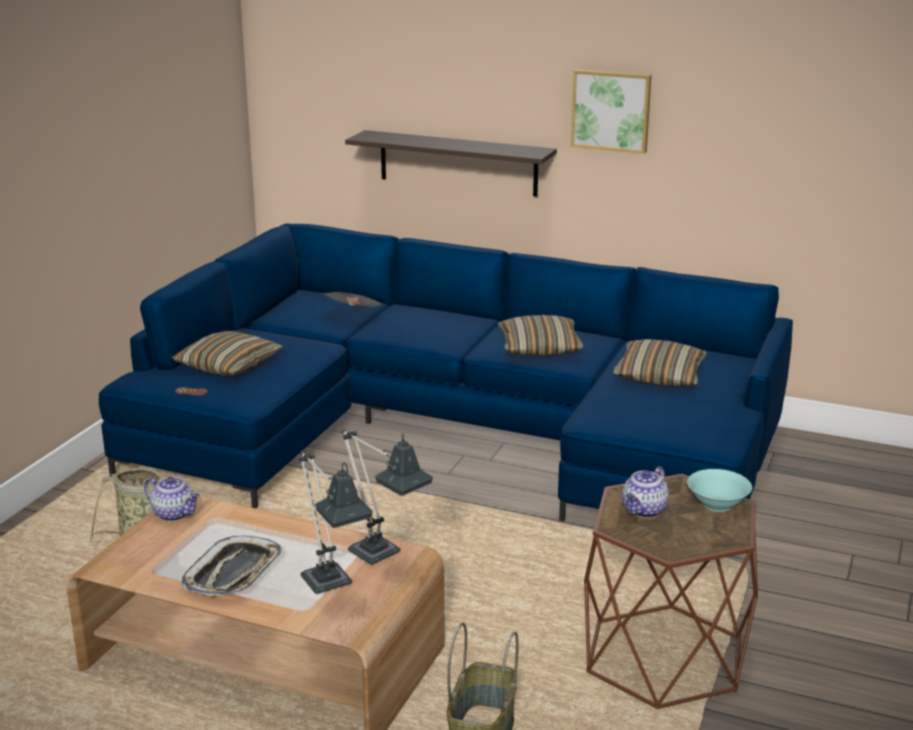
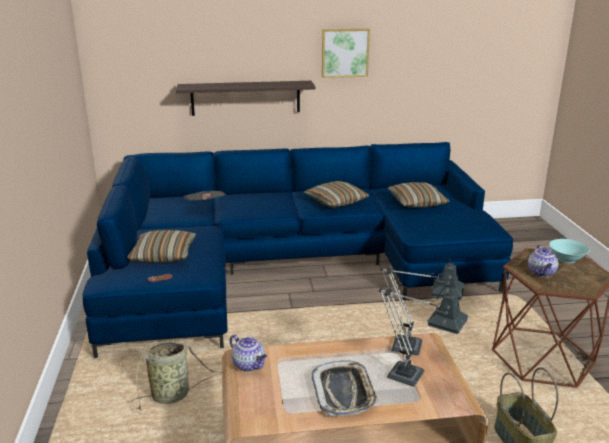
camera: 30 degrees left, 0 degrees up
(175, 514) = (249, 365): teapot -> teapot turned 45 degrees clockwise

